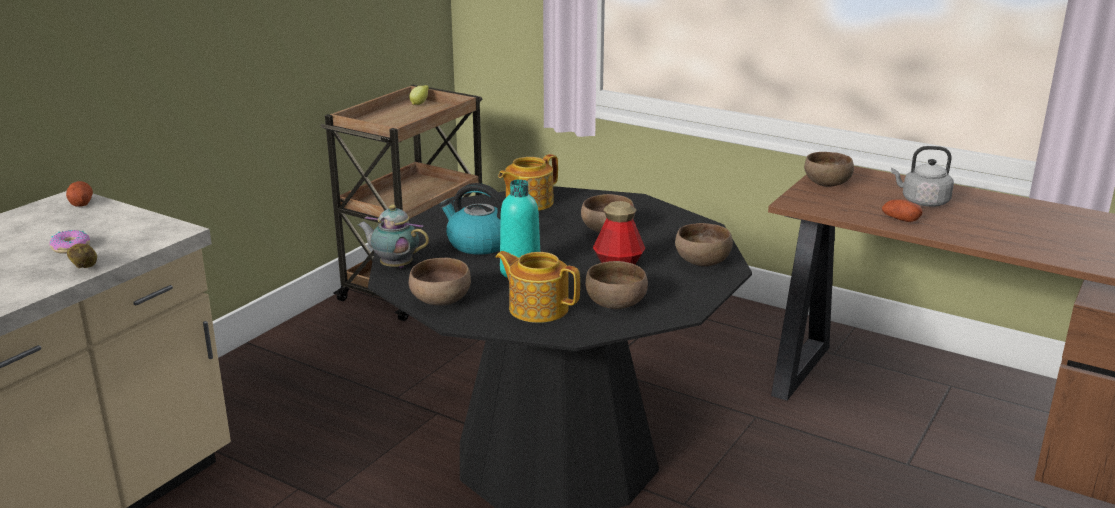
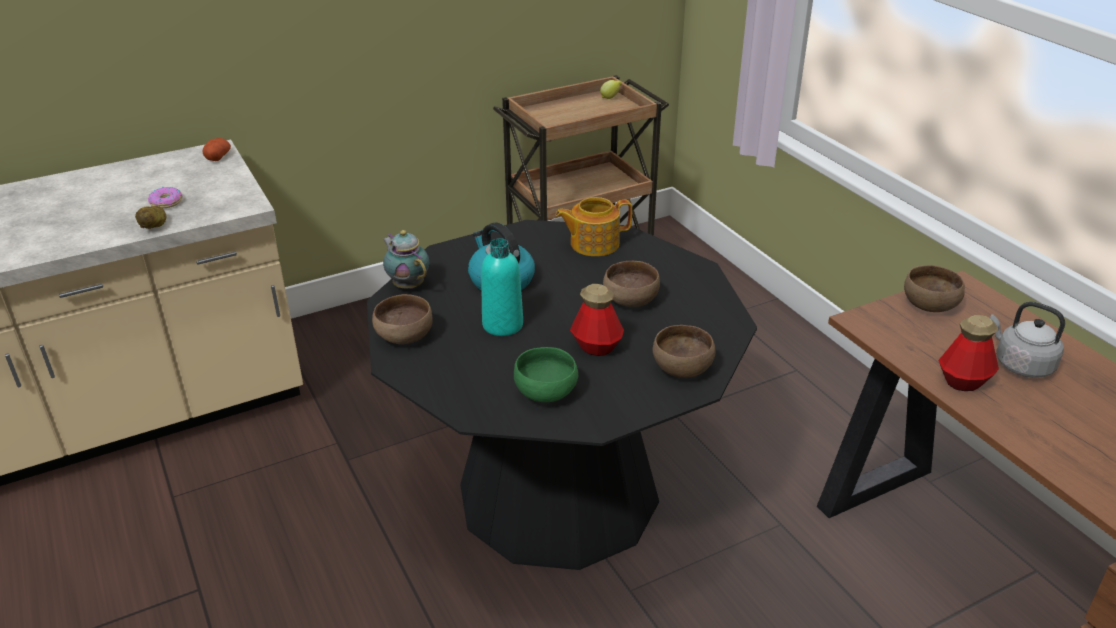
camera: 30 degrees right, 10 degrees up
(538, 308) = (474, 373): teapot -> none
(616, 303) = (547, 392): brown bowl -> green bowl
(900, 219) = (963, 381): potato -> bottle

